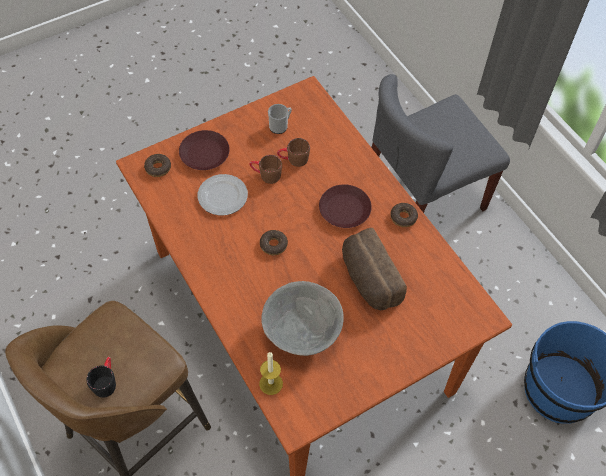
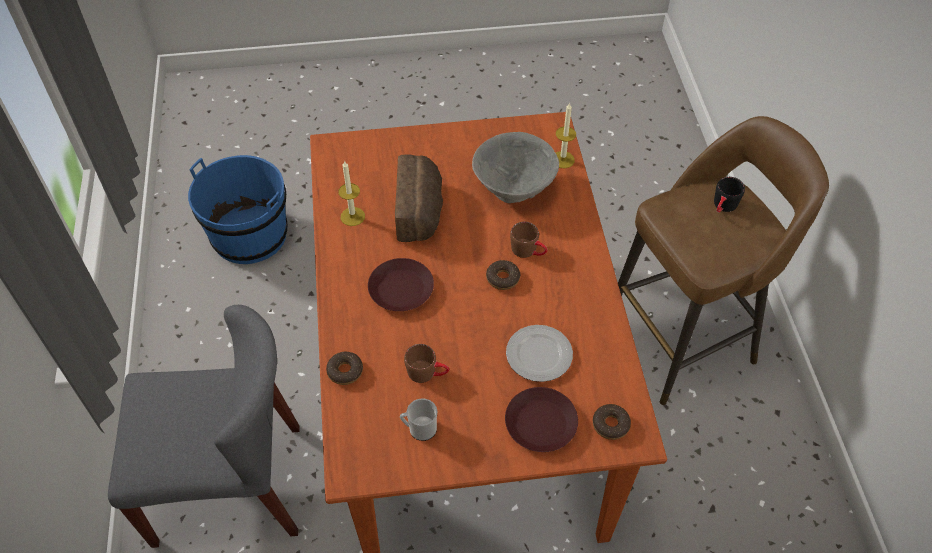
camera: 155 degrees left, 5 degrees down
(265, 175) = (473, 364): brown mug -> brown mug (529, 251)
(403, 217) = (341, 258): donut -> donut (345, 371)
(419, 255) = (352, 216): none -> candle

